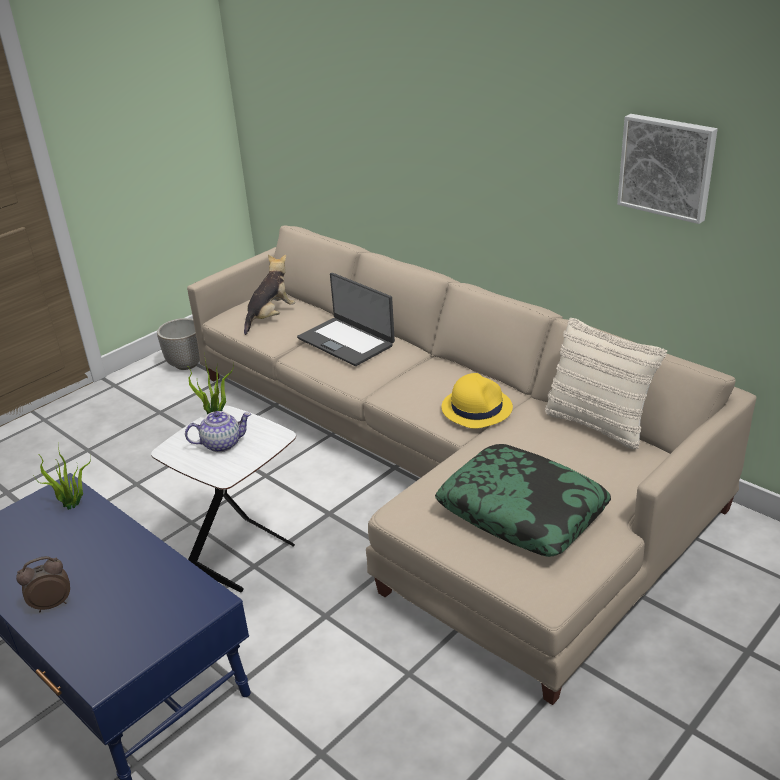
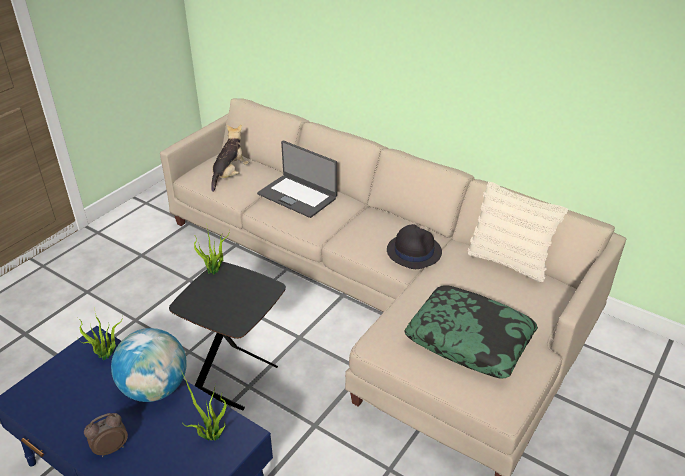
camera: 10 degrees left, 5 degrees up
(119, 543) = (155, 388): none -> globe
(170, 599) = (211, 436): none -> potted plant
(187, 364) = (155, 211): planter -> none
(222, 444) = (227, 297): teapot -> none
(245, 555) = (239, 378): white side table -> black side table
(476, 408) = (414, 251): yellow hat -> black hat
(667, 166) = (567, 66): picture -> none

